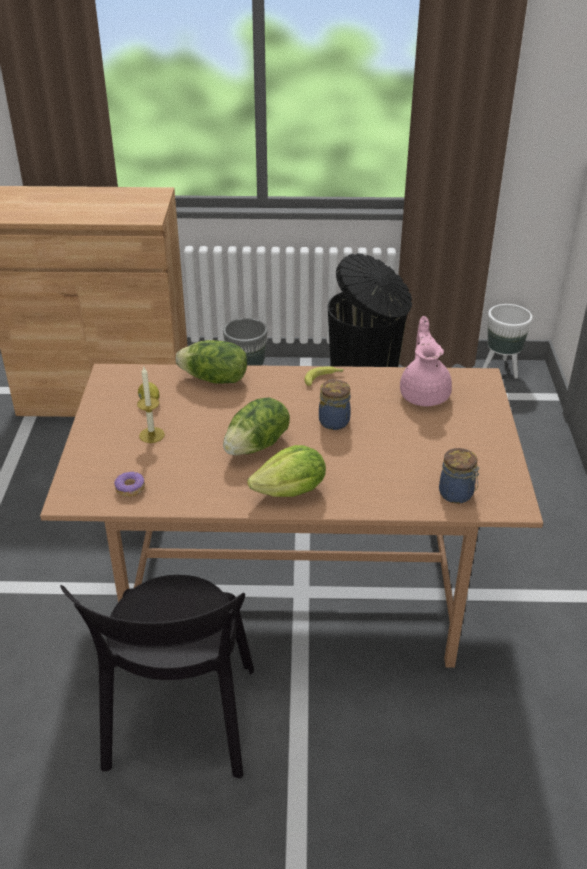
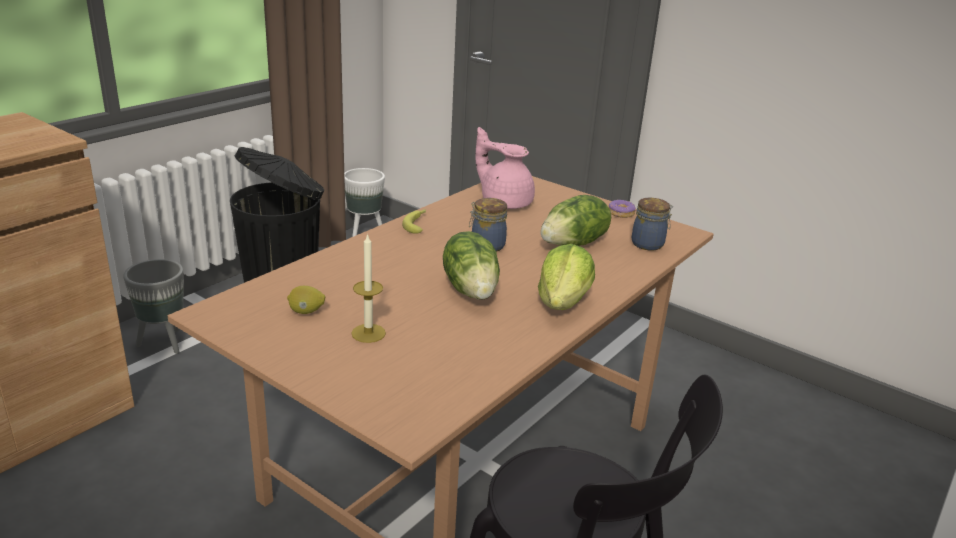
camera: 55 degrees left, 10 degrees down
(130, 489) = (445, 381): donut -> donut (621, 213)
(214, 379) = (330, 266): lettuce -> lettuce (574, 244)

